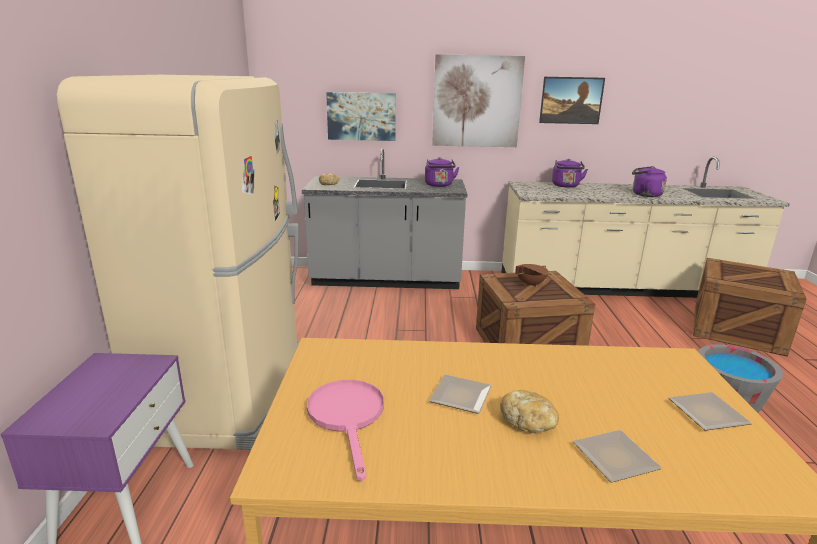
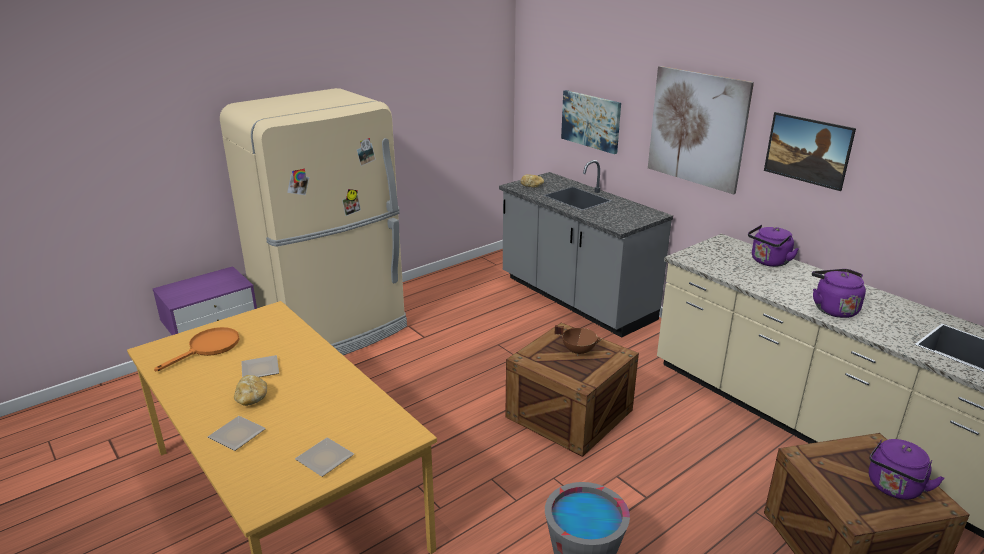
camera: 50 degrees right, 5 degrees up
(348, 417) = (208, 348): pink frying pan -> orange frying pan
(439, 185) = (623, 216): purple kettle -> purple kettle (893, 488)

